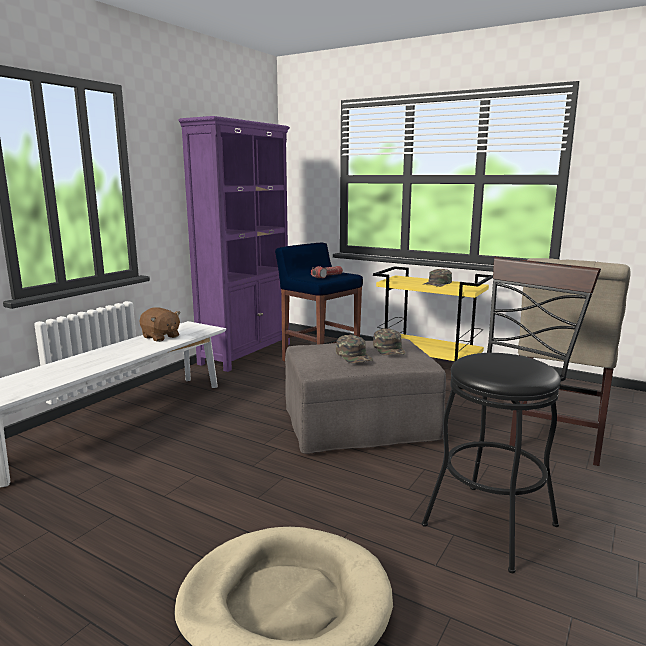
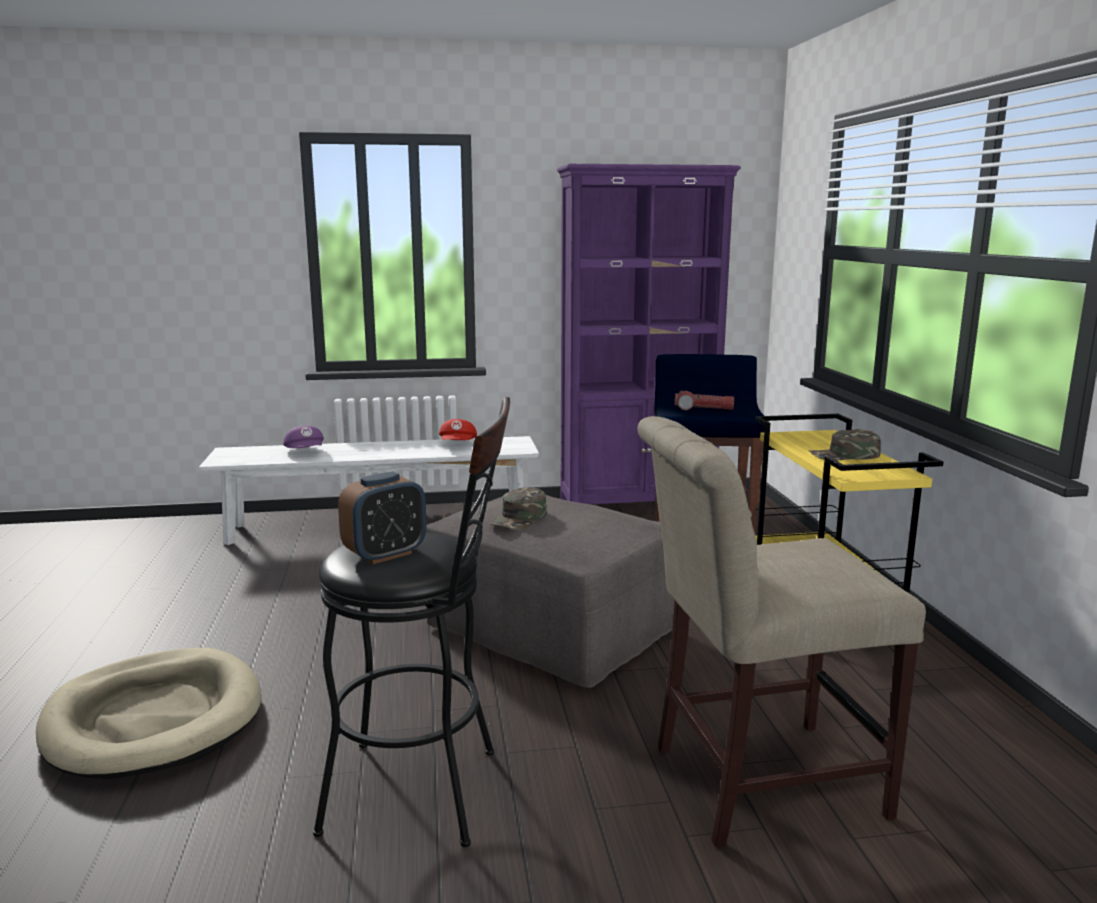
camera: 50 degrees right, 0 degrees up
(53, 373) = (306, 452): none -> purple cap
(160, 337) = (458, 445): brown plush toy -> red cap
(389, 349) = (582, 525): green cap -> none
(511, 366) = (385, 554): none -> alarm clock

